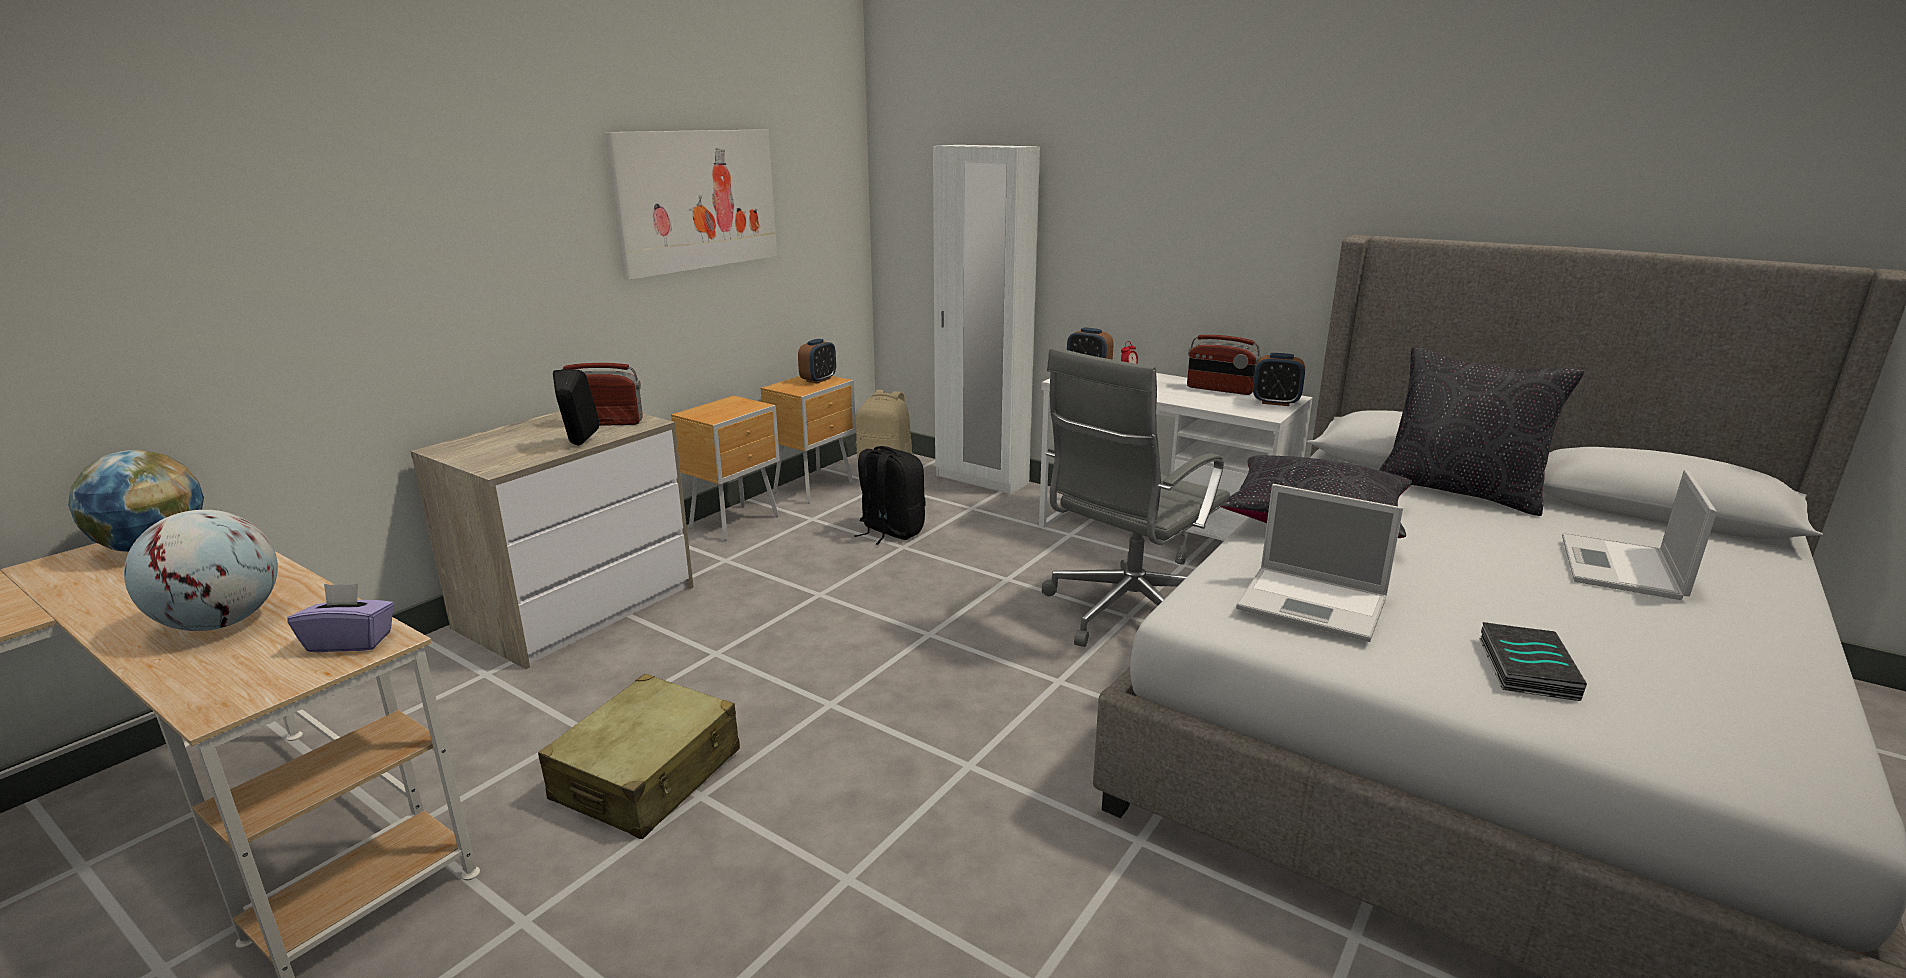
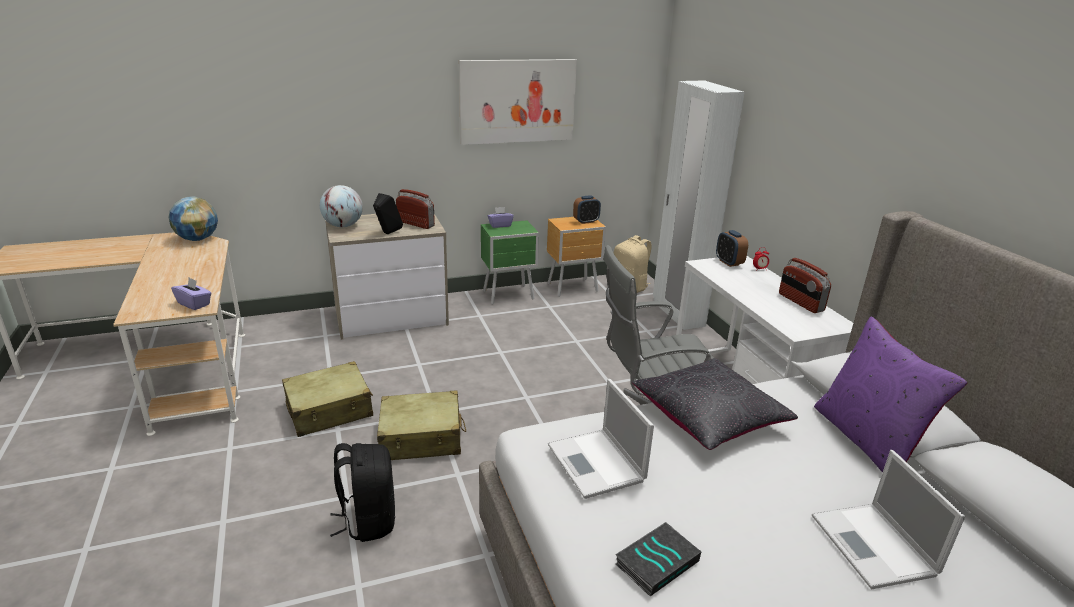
camera: 35 degrees right, 5 degrees up
(221, 623) = (174, 280): globe -> globe (343, 226)
(704, 409) = (500, 225): none -> purple tissue box
(736, 522) = (509, 295): brown nightstand -> green nightstand
(854, 745) = (421, 438): none -> beige suitcase
(890, 531) = (581, 329): black backpack -> black backpack (368, 520)
(1275, 402) = (823, 325): alarm clock -> none
(1460, 490) = (867, 441): black pillow -> purple pillow
(1621, 568) = (874, 546): laptop -> laptop turned 75 degrees counterclockwise

